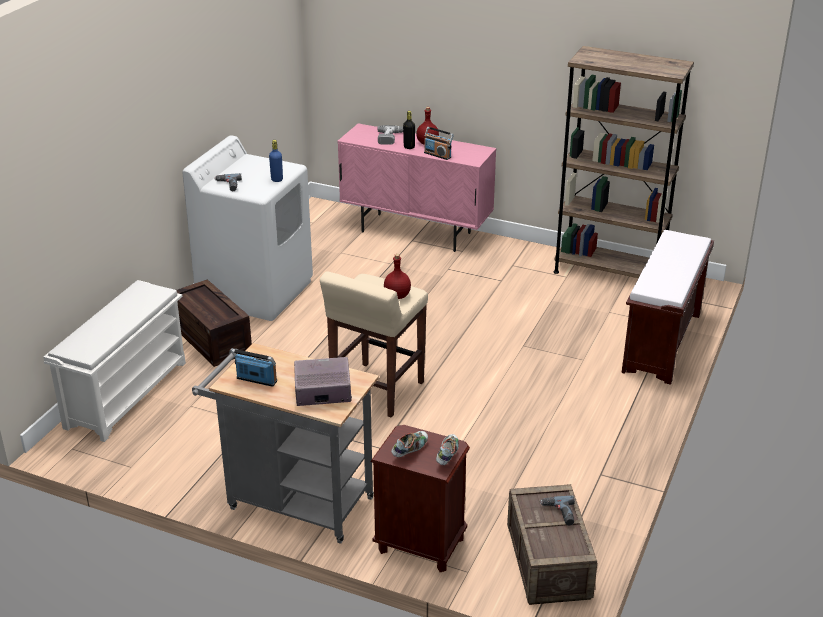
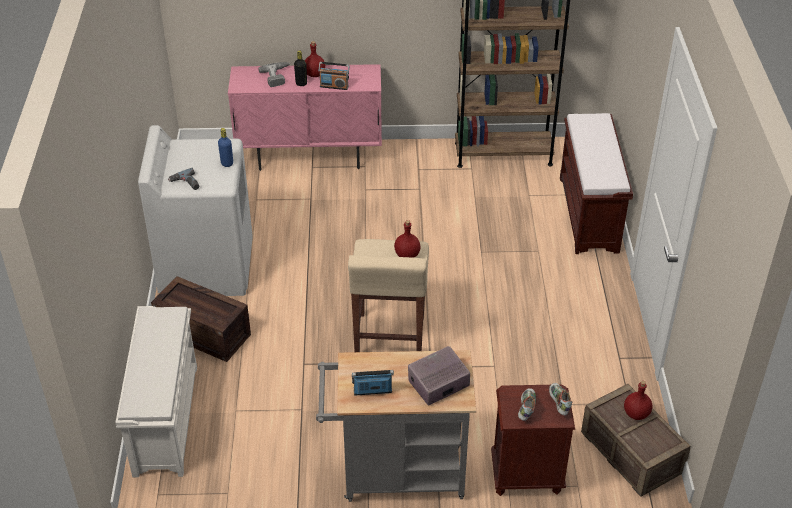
camera: 25 degrees left, 10 degrees up
(559, 513) = (636, 414): power drill -> red bottle

